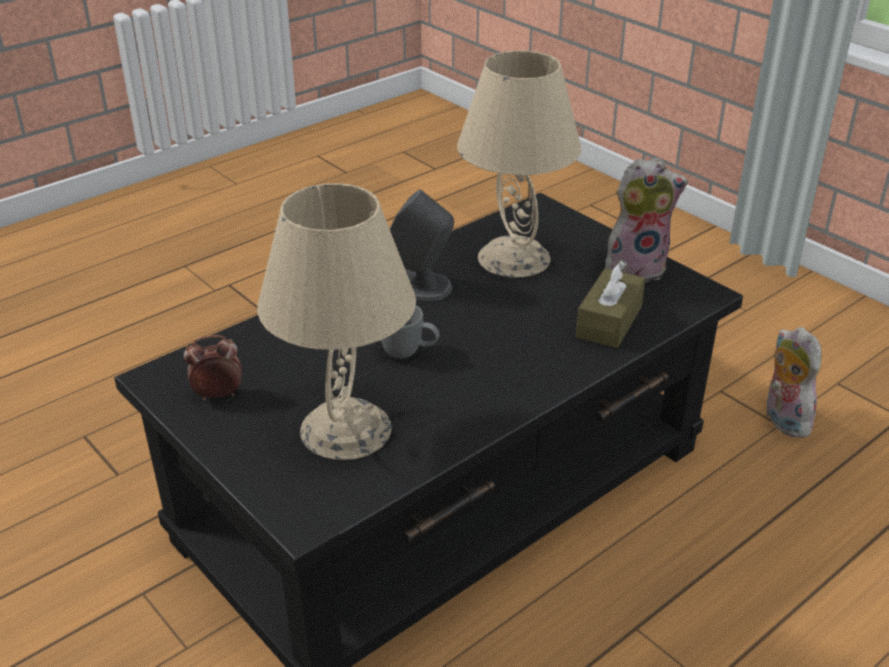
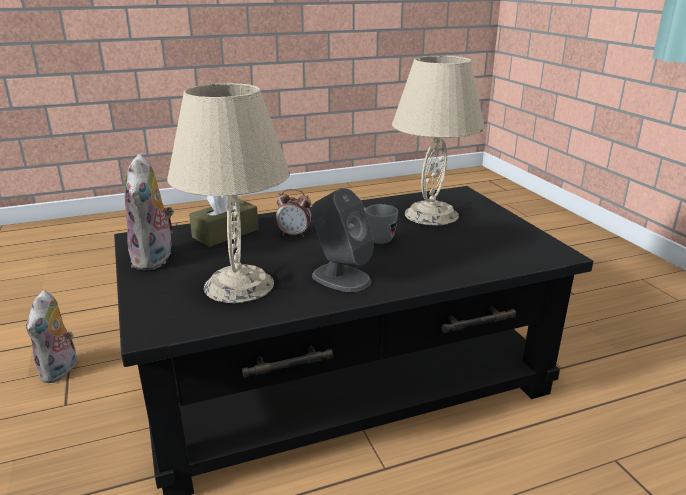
camera: 160 degrees left, 10 degrees down
(218, 395) = (512, 238): alarm clock -> alarm clock (294, 234)
(636, 268) = (155, 260): plush toy -> plush toy turned 105 degrees counterclockwise

